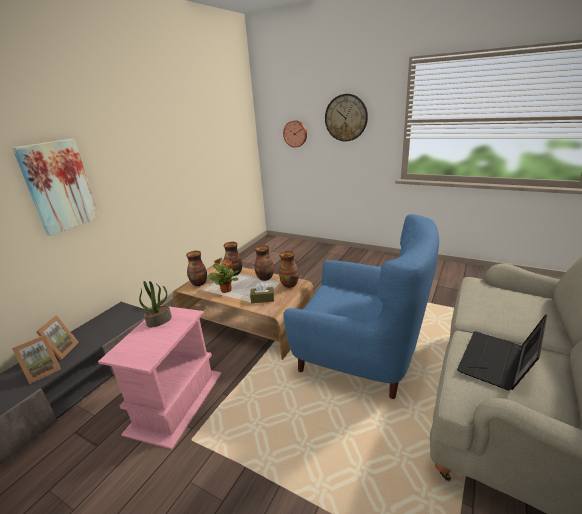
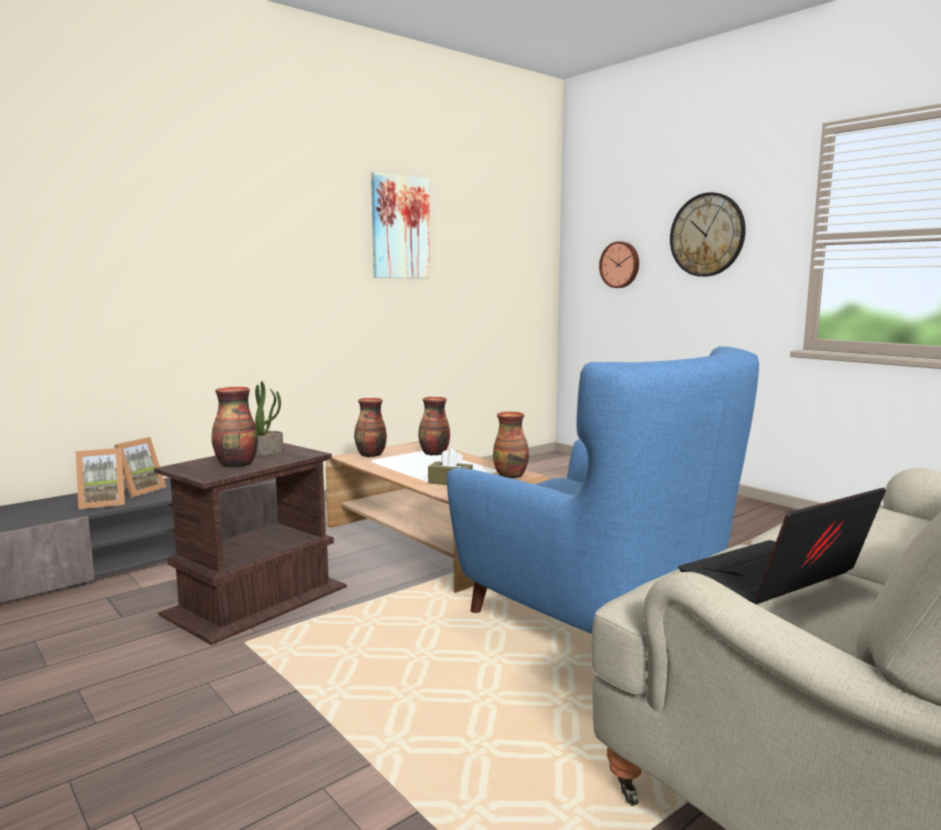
camera: 20 degrees right, 15 degrees down
(59, 186) = (209, 263): picture -> picture (400, 227)
(176, 401) = (258, 599): pink side table -> brown side table
(226, 290) = (403, 466): potted plant -> none
(265, 278) = (478, 464): vase -> vase (237, 465)

